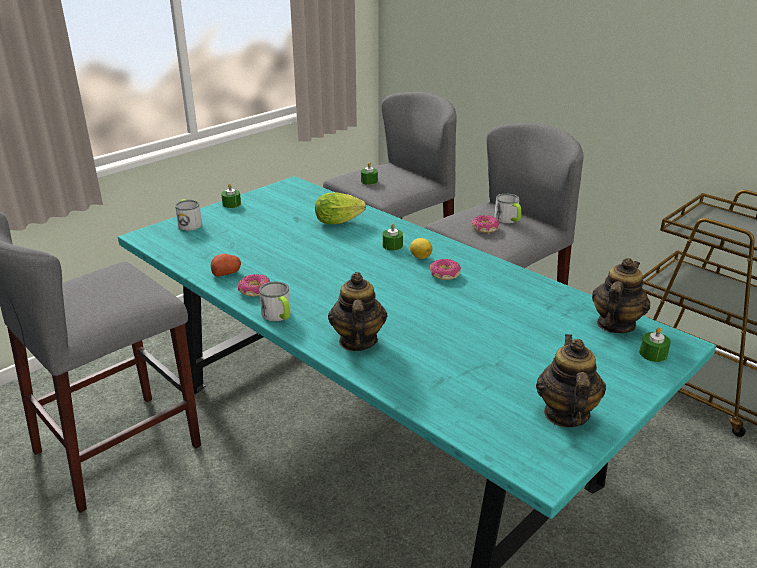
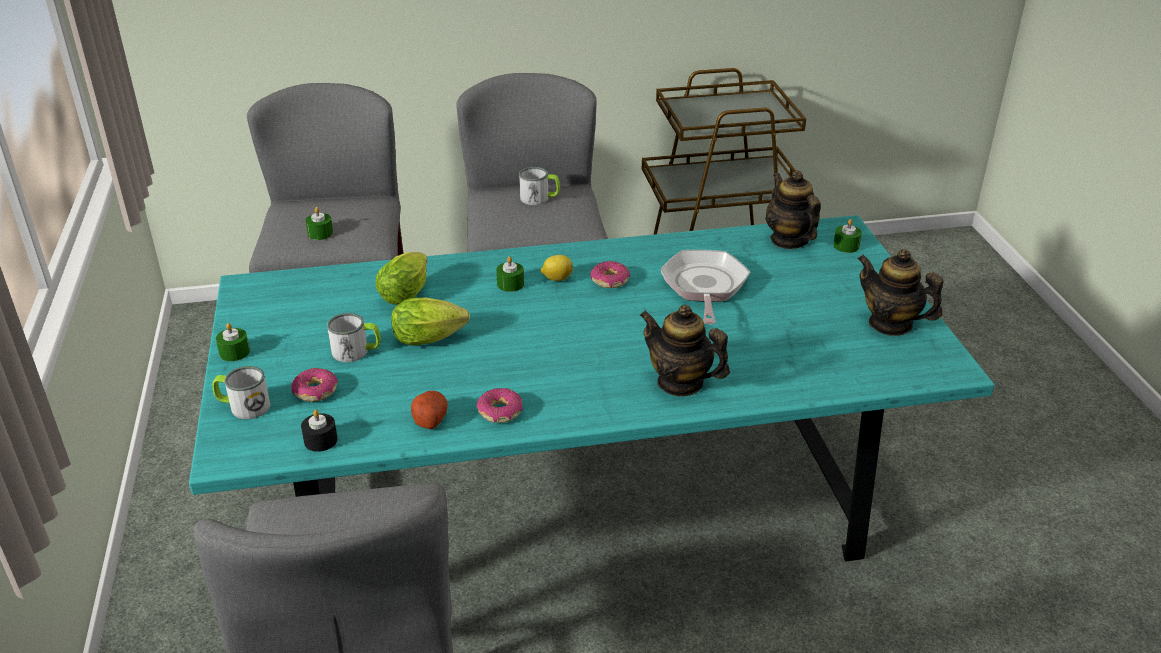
camera: 55 degrees left, 5 degrees up
(178, 252) = (320, 440): none -> black candle
(278, 316) = (576, 414): mug -> mug (356, 351)
(304, 245) = (432, 338): none -> lettuce
(485, 228) = (540, 218): donut -> donut (316, 391)
(489, 311) = (704, 287): none -> frying pan

